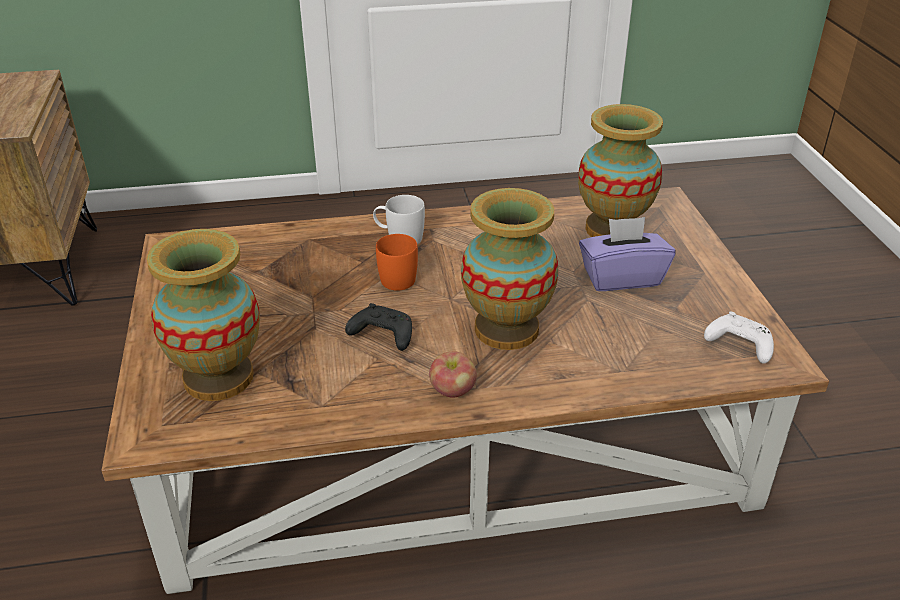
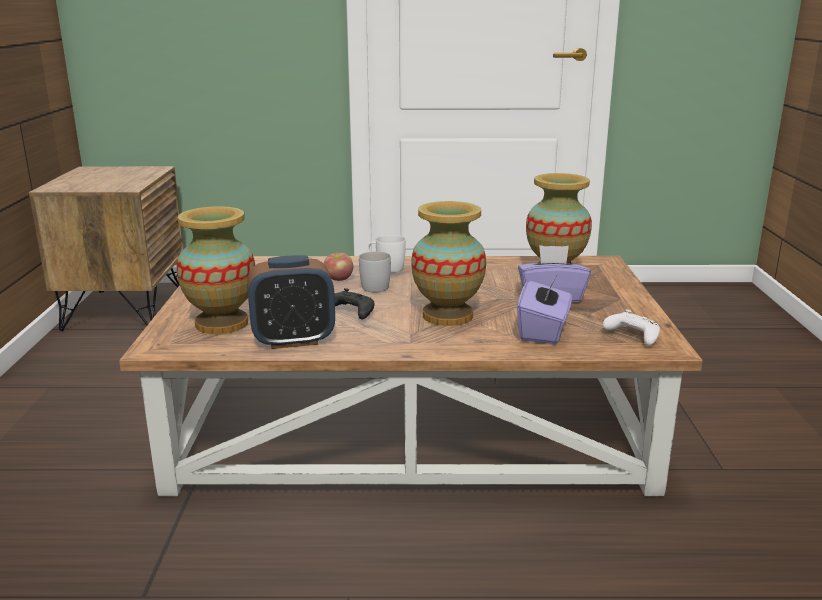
camera: 10 degrees right, 15 degrees down
(325, 401) = (293, 340): none -> alarm clock
(399, 276) = (377, 286): orange mug -> white mug
(453, 391) = (392, 342): apple -> apple (339, 279)
(632, 348) = (543, 331): none -> purple tissue box

